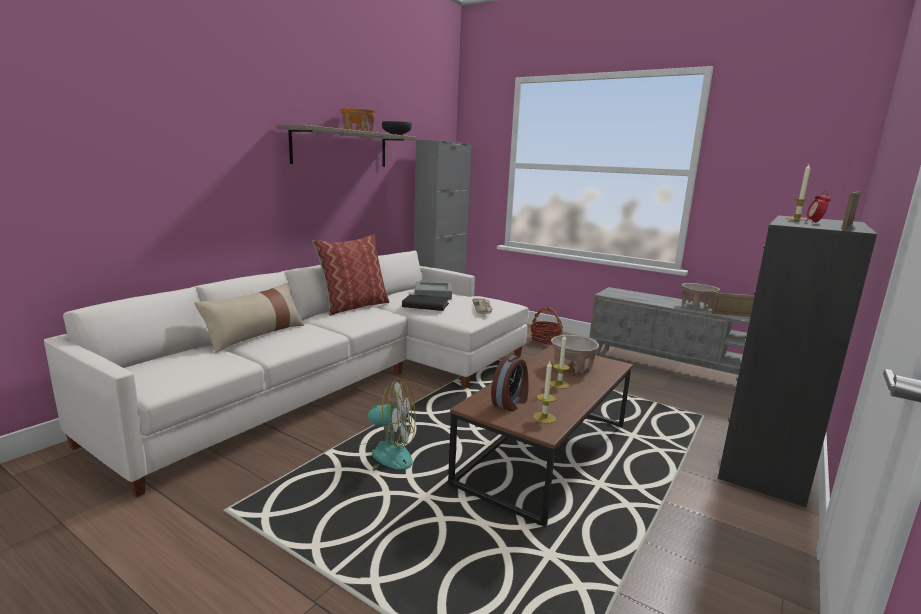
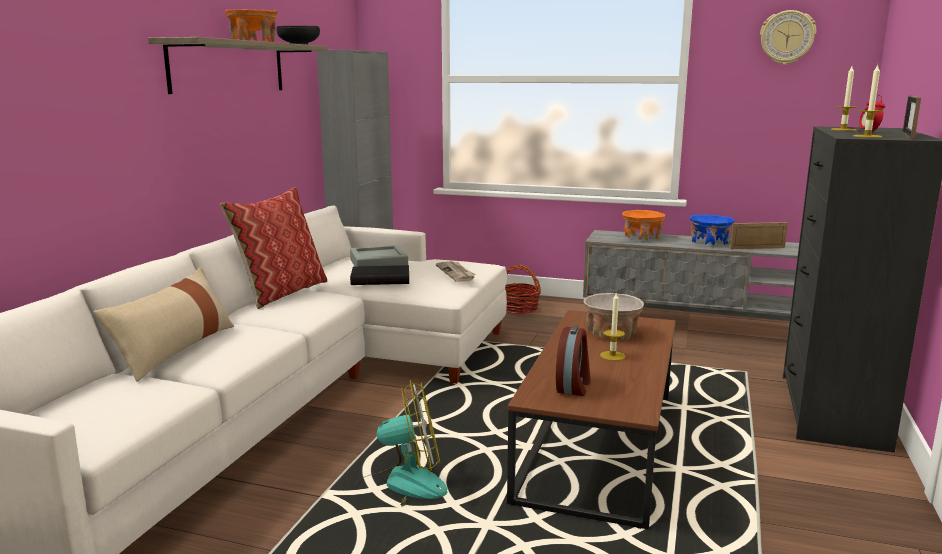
camera: 15 degrees left, 0 degrees up
(544, 417) = (624, 397): candle -> candle (867, 136)
(643, 296) = (642, 237): none -> orange bowl
(697, 306) = (709, 242): beige bowl -> blue bowl
(786, 141) = (787, 37): none -> wall clock

